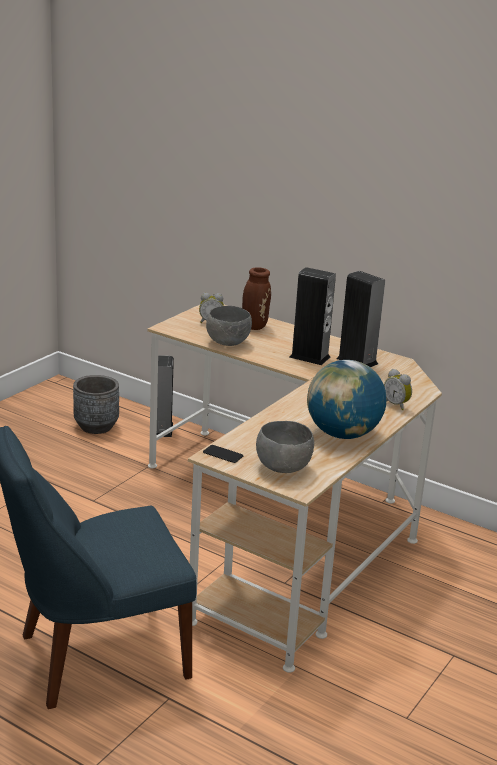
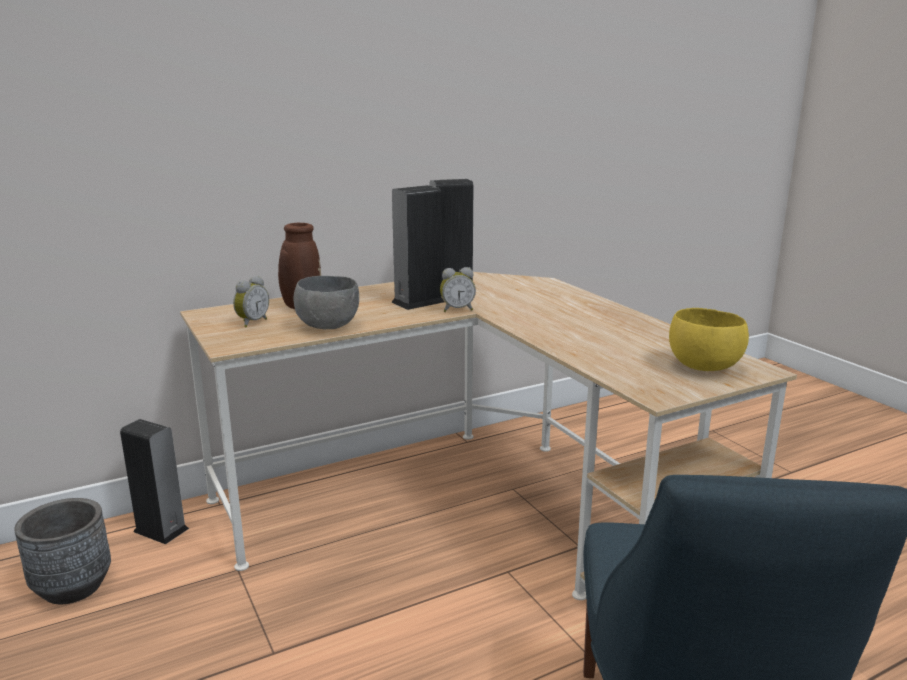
camera: 60 degrees left, 5 degrees down
(223, 454) = (656, 389): phone -> none
(283, 467) = (702, 367): grey bowl -> yellow bowl
(342, 434) = (628, 327): globe -> none
(397, 405) = (571, 295): alarm clock -> alarm clock (457, 309)

